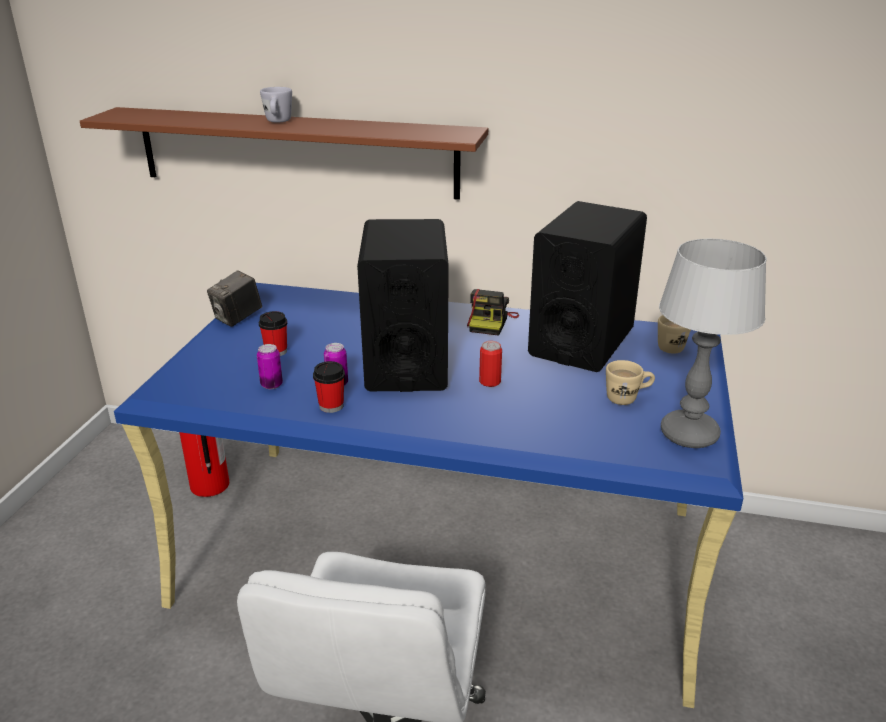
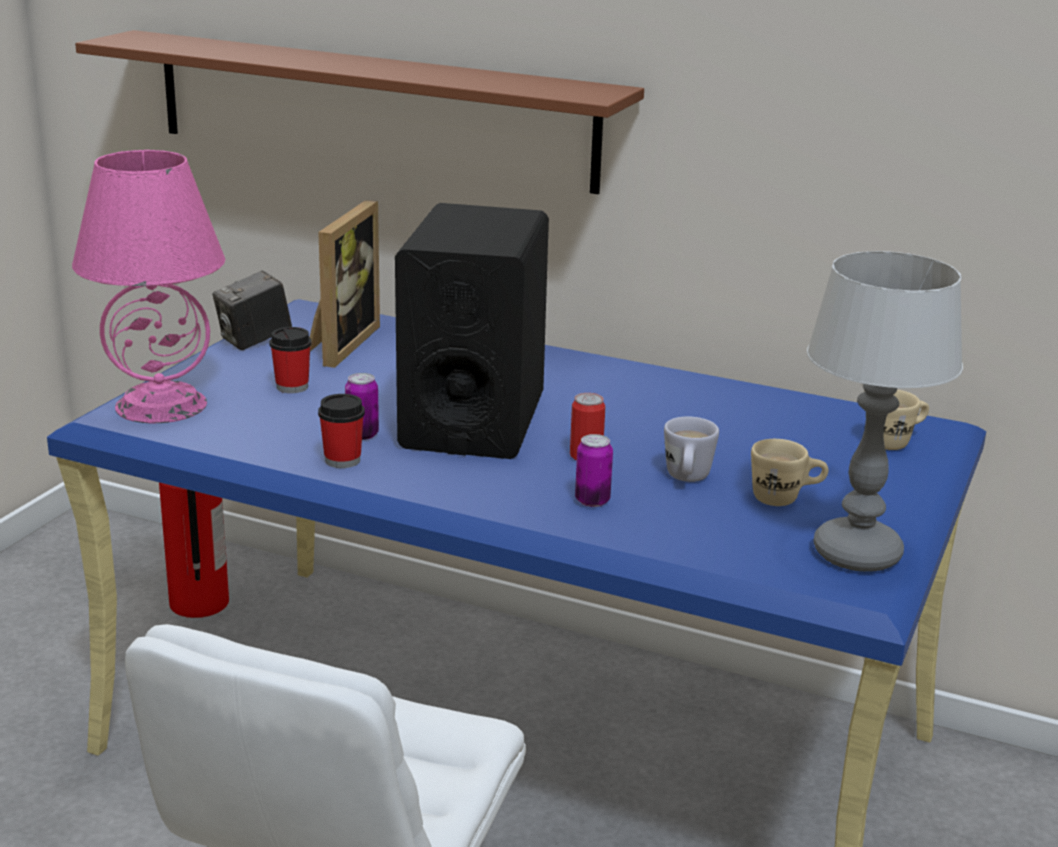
camera: 10 degrees right, 5 degrees down
(190, 376) = (162, 404): none -> pink table lamp
(271, 385) = (269, 426): can -> can (592, 501)
(278, 122) = (344, 61): white mug -> white mug (687, 479)
(295, 314) = (339, 344): none -> picture frame
(491, 322) = (623, 382): camera -> none
(581, 342) = (751, 421): black speaker -> none

